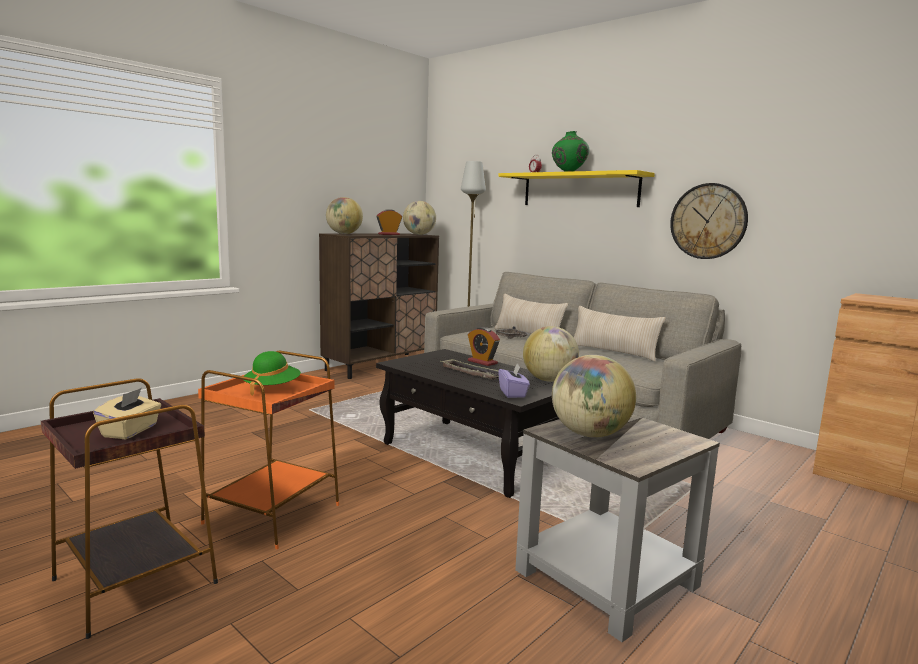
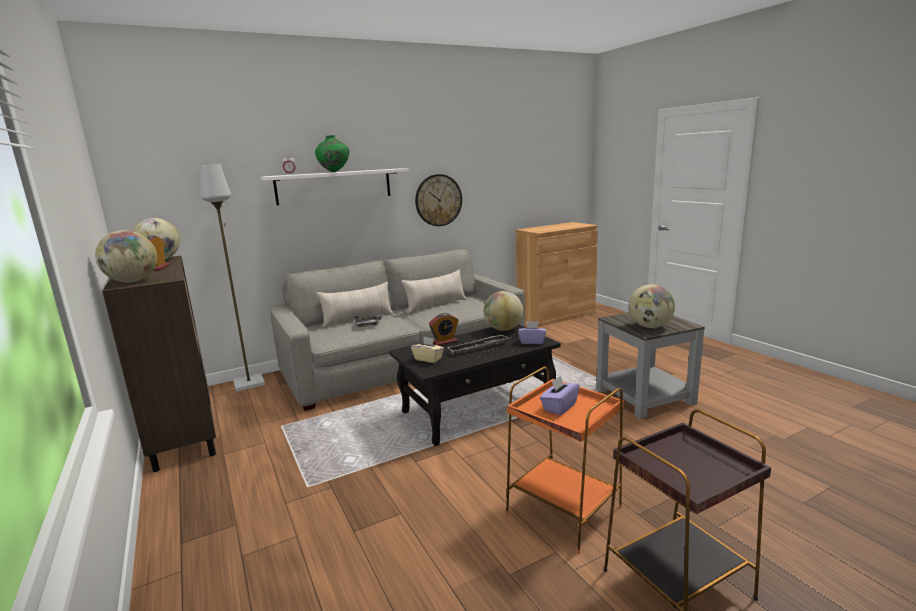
camera: 70 degrees left, 5 degrees up
(130, 431) = (688, 460): beige tissue box -> beige tissue box (428, 359)
(272, 388) = (559, 407): green hat -> purple tissue box
(579, 190) = (334, 186): yellow shelf -> white shelf

